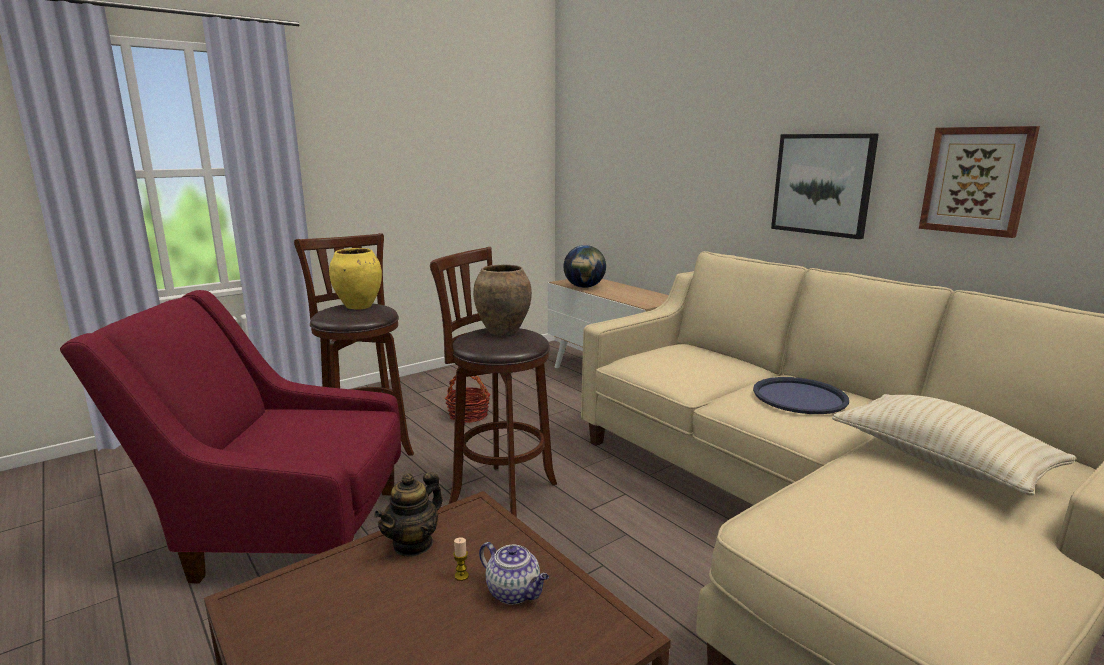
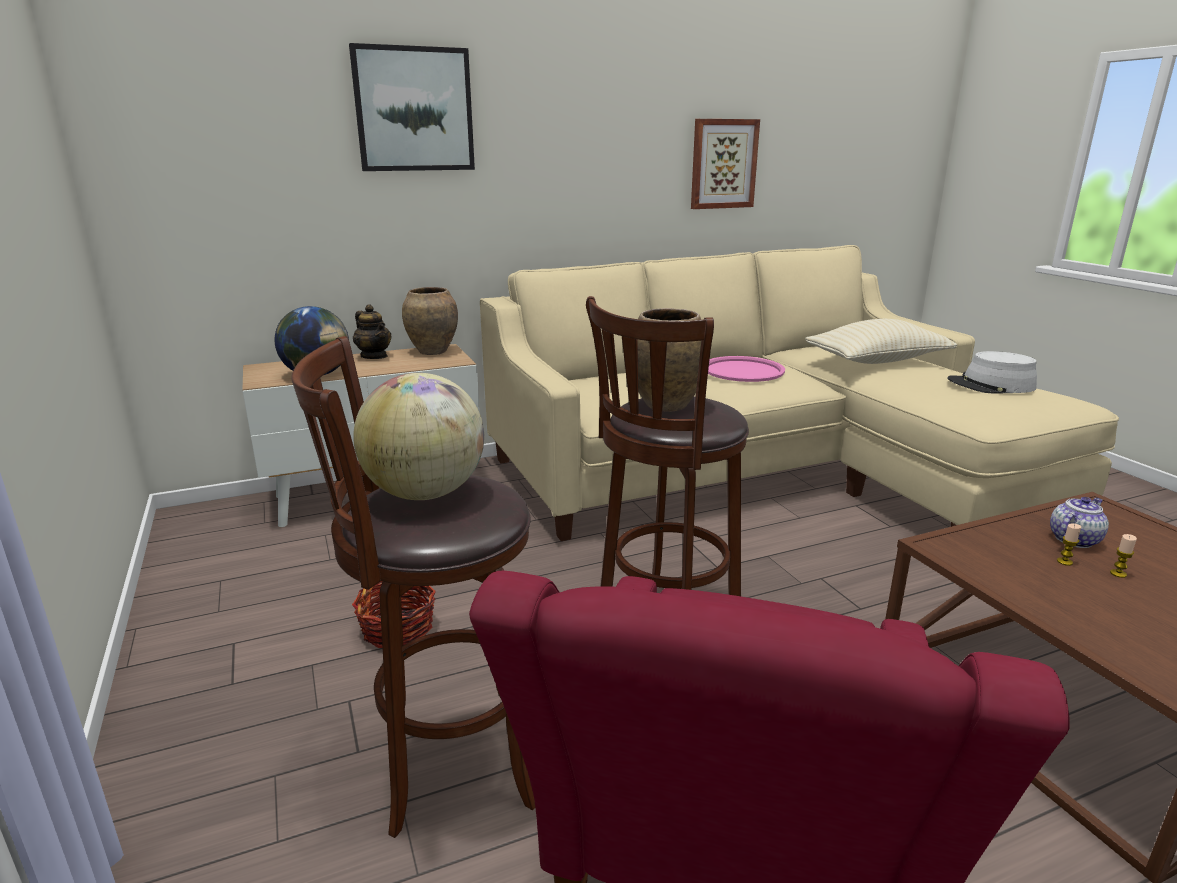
camera: 75 degrees left, 5 degrees up
(359, 306) = (425, 493): yellow vase -> globe
(413, 544) = (1023, 585): teapot -> teapot (374, 356)
(442, 607) = (1118, 574): none -> candle
(659, 297) = (432, 352): none -> brown vase
(799, 397) = (743, 370): blue tray -> pink tray
(822, 184) = (603, 177): picture -> picture (414, 110)
(925, 538) = (991, 385): none -> grey hat

